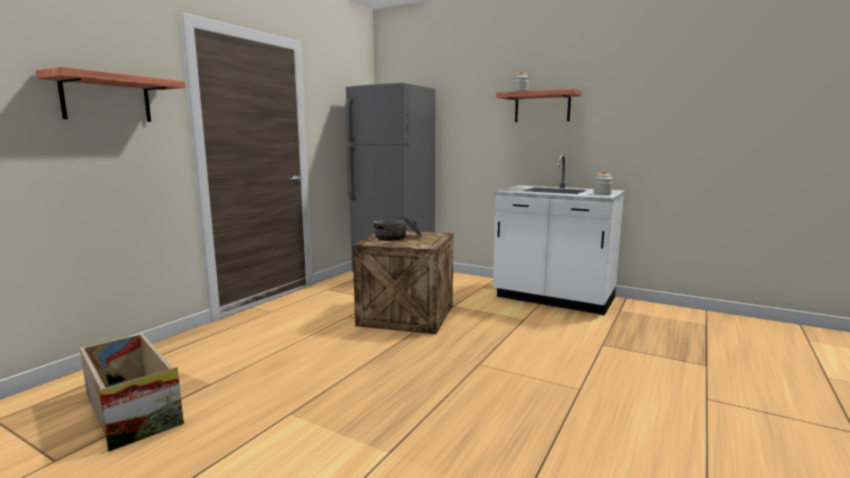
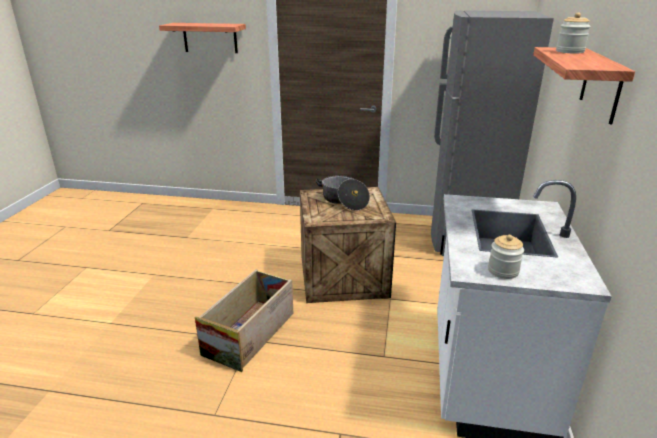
camera: 70 degrees right, 15 degrees up
(131, 409) = (154, 227): crate -> crate (250, 333)

